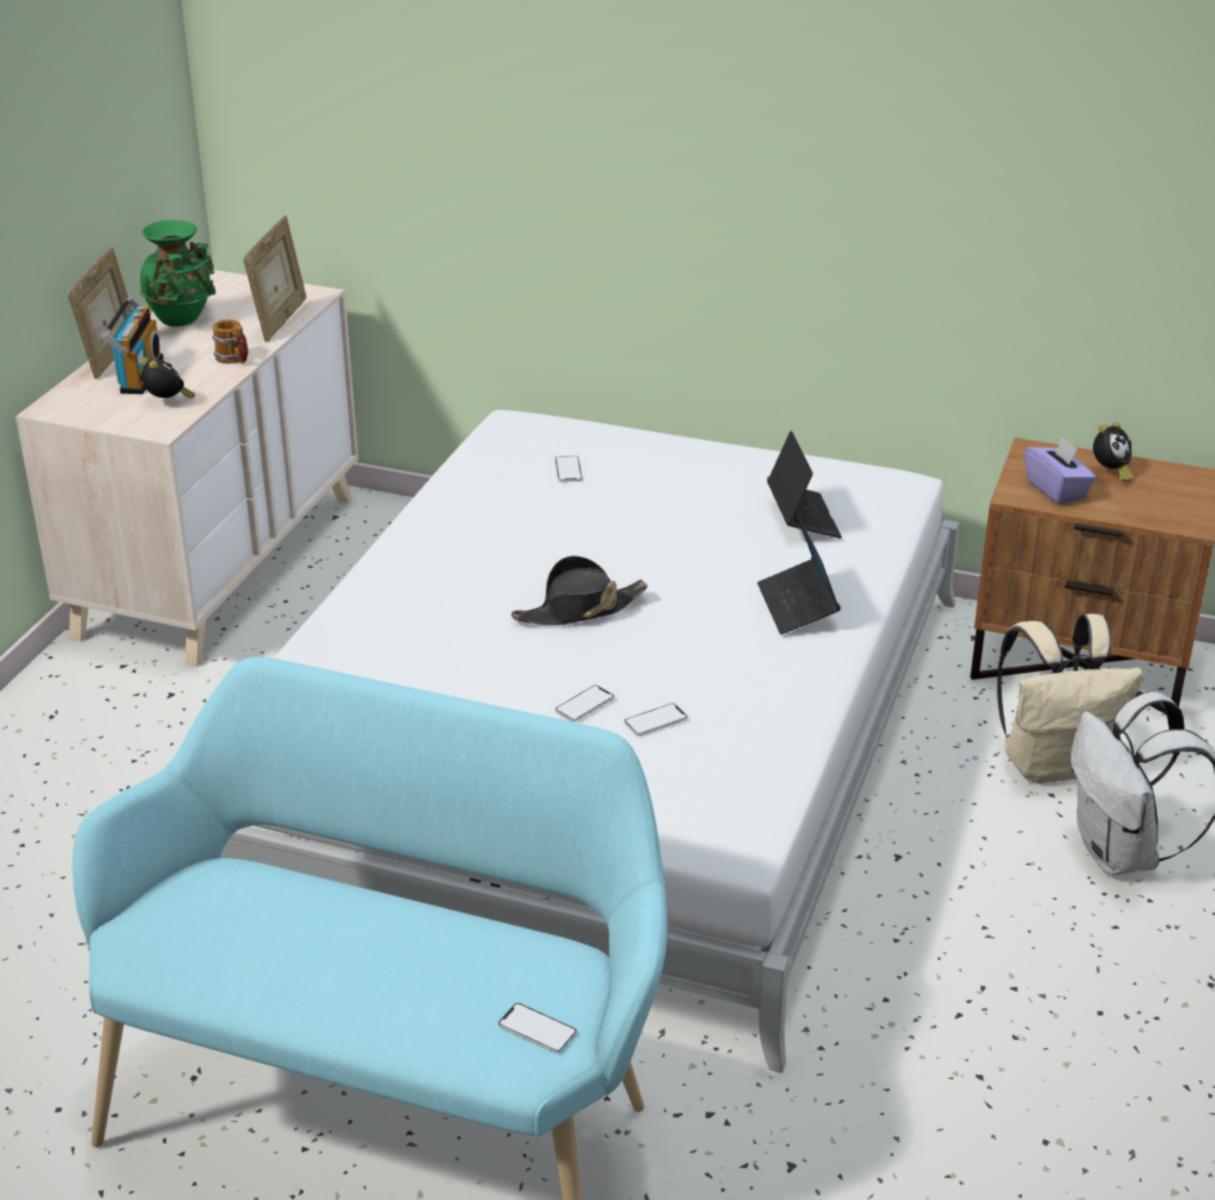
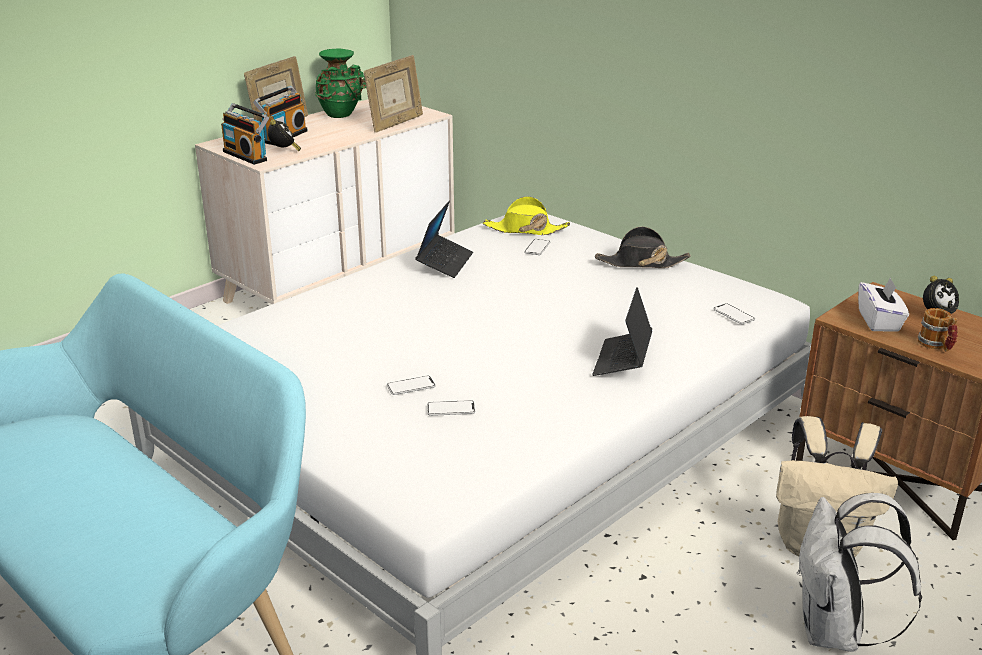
camera: 25 degrees right, 5 degrees down
(121, 420) = (247, 155): none -> radio
(234, 359) = (346, 137): mug -> mug (936, 346)
(530, 445) = (525, 230): none -> yellow hat
(537, 1029) = (141, 588): phone -> phone (733, 315)
(579, 610) = (463, 328): black hat -> black hat (641, 263)
(802, 518) = (673, 306): laptop -> laptop (445, 262)
(1056, 490) = (879, 321): purple tissue box -> white tissue box

